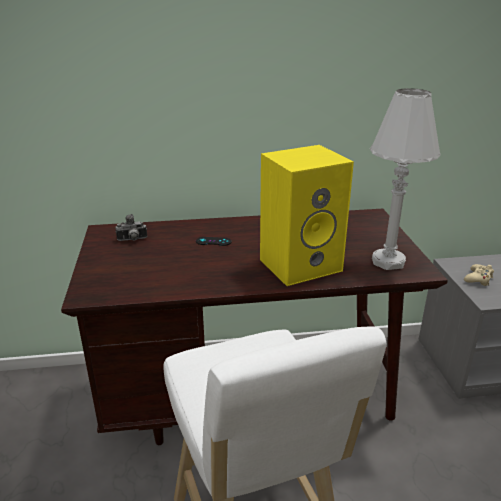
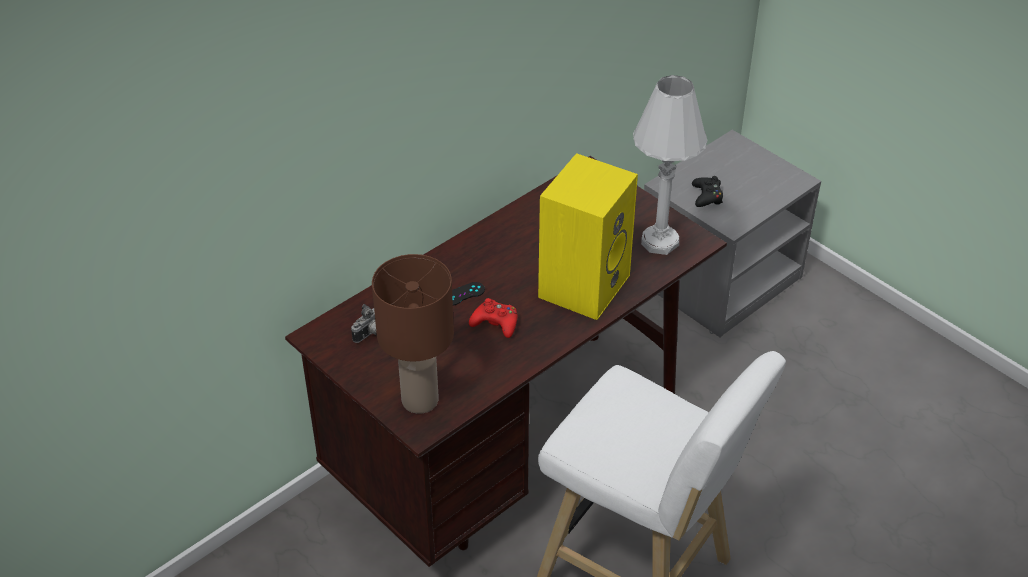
camera: 35 degrees left, 15 degrees up
(107, 281) = (420, 401): none -> brown table lamp
(213, 262) = (495, 323): none -> red game controller
(478, 279) = (707, 196): beige game controller -> black game controller

